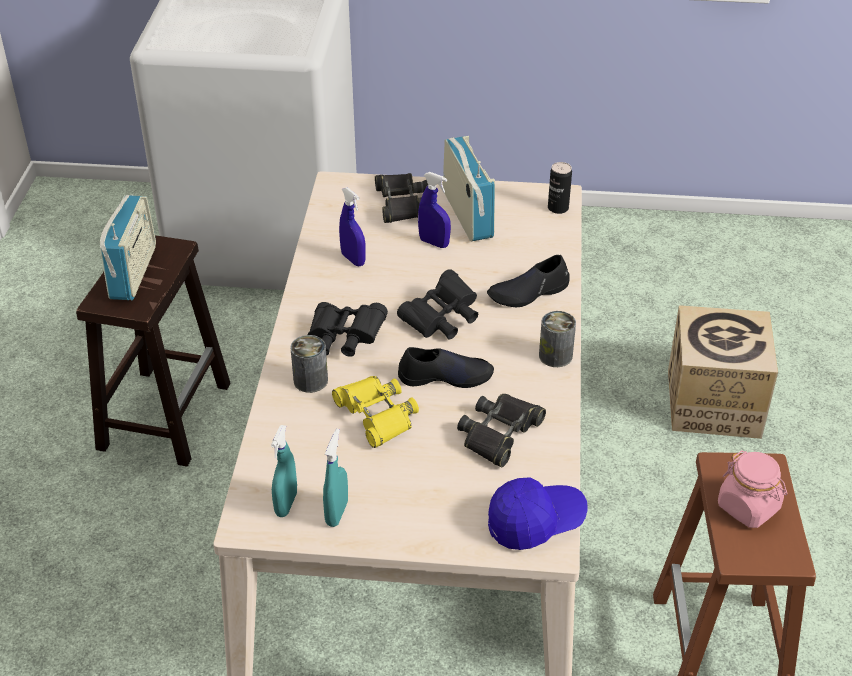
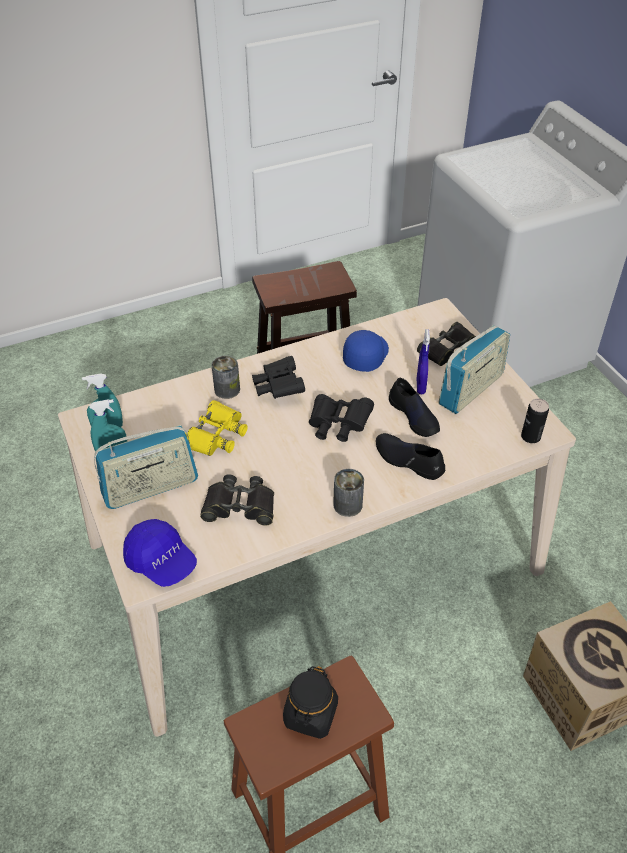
camera: 60 degrees right, 5 degrees up
(133, 272) = (303, 280): radio -> radio (150, 488)
(353, 259) = (365, 355): blue spray bottle -> blue cap
(445, 376) = (279, 453): black shoe -> black shoe (414, 416)
(748, 507) = (310, 714): pink jar -> black jar

